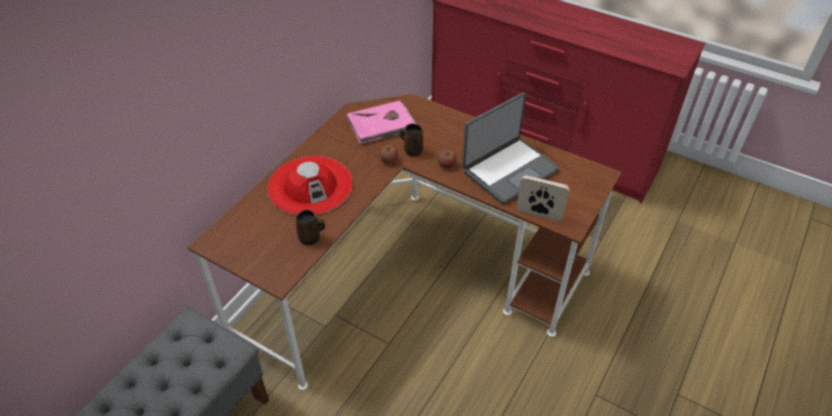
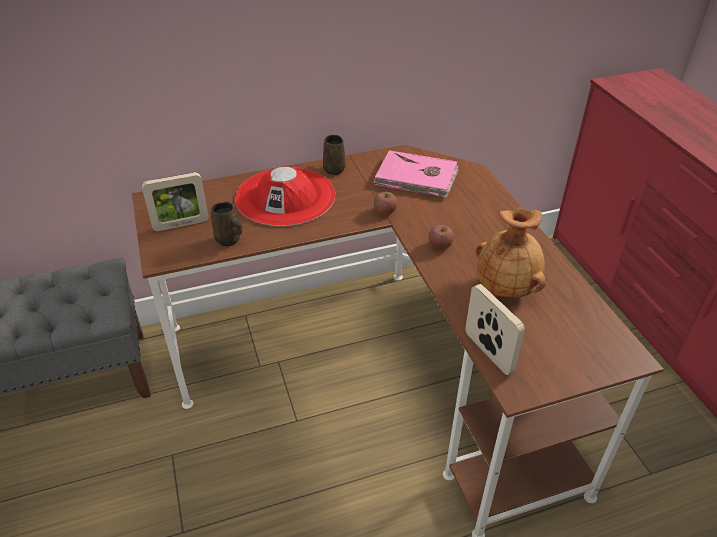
camera: 40 degrees right, 5 degrees down
(261, 248) = (181, 224): none -> picture frame
(412, 150) = (419, 214): brown mug -> brown mug (334, 169)
(509, 170) = (506, 287): laptop -> brown vase

